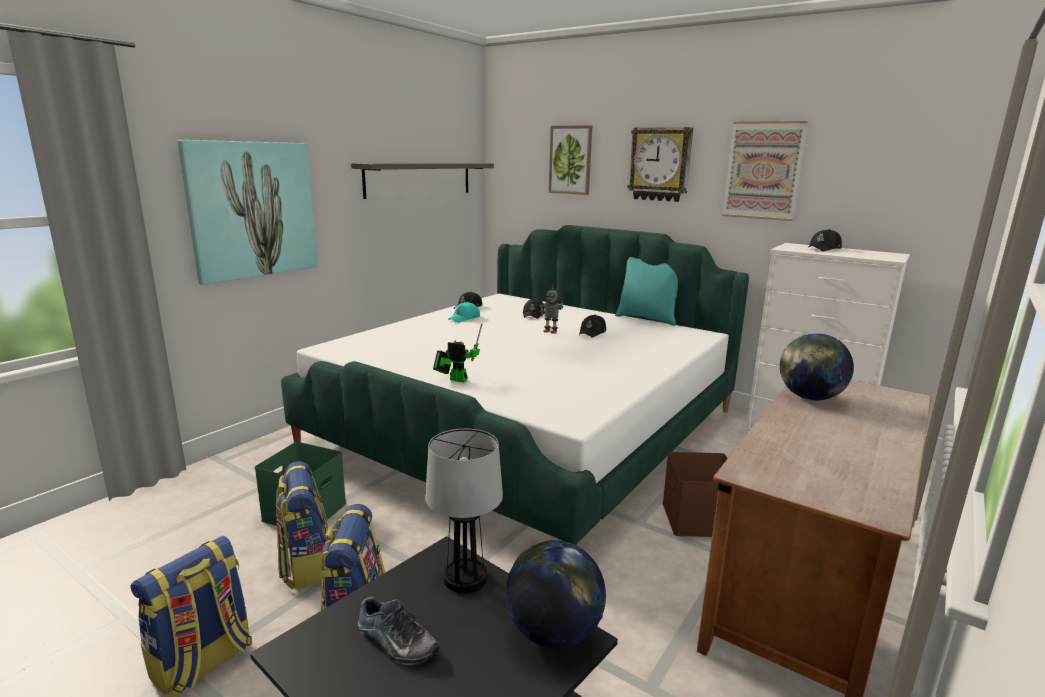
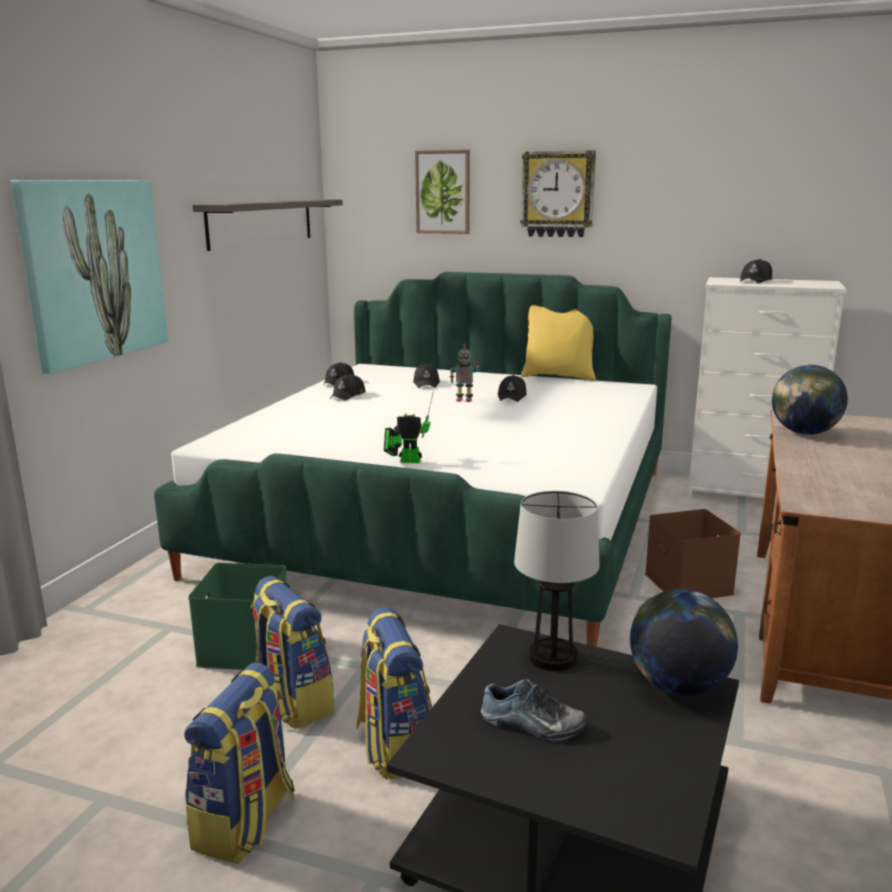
camera: 15 degrees left, 0 degrees up
(464, 318) = (348, 395): turquoise cap -> black cap
(647, 319) = (559, 377): turquoise pillow -> yellow pillow
(763, 171) = (679, 198): picture -> none

